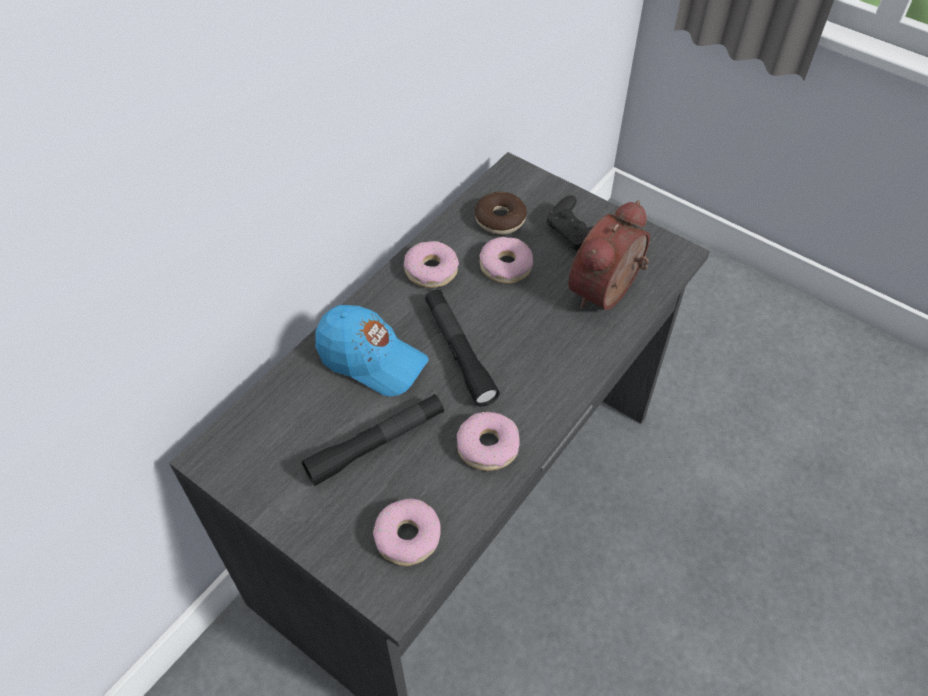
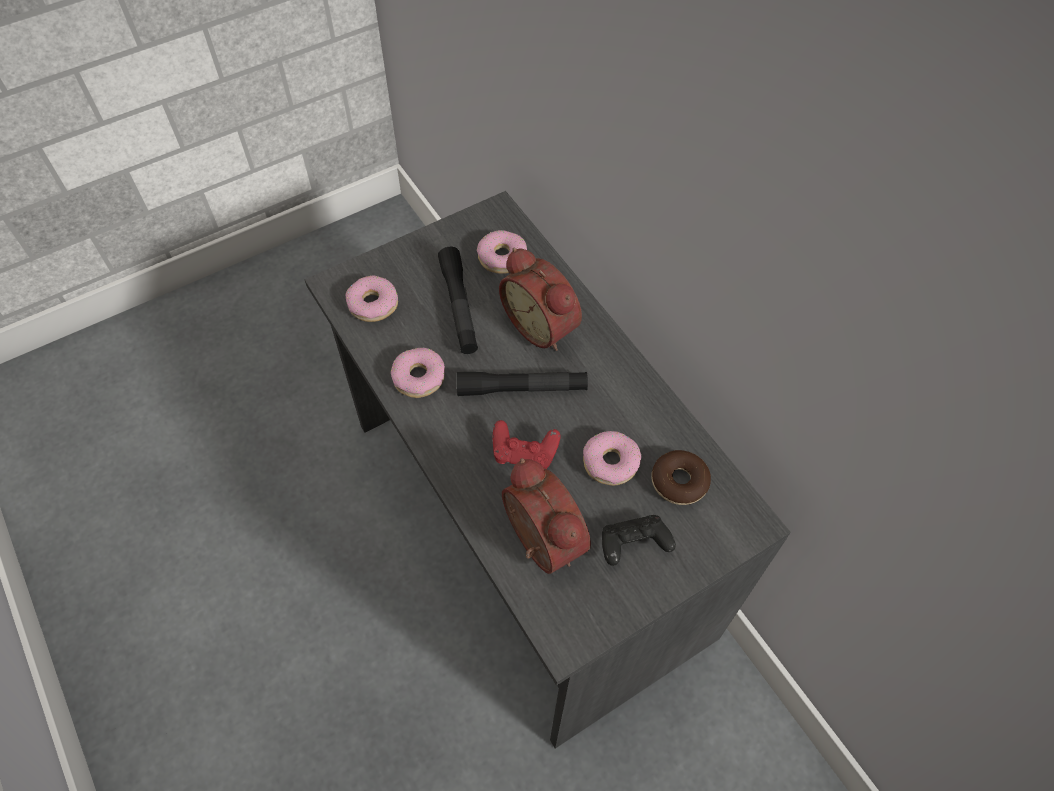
camera: 110 degrees right, 5 degrees up
(371, 359) = (542, 325): blue cap -> alarm clock
(431, 270) = (628, 398): donut -> donut (502, 257)
(529, 328) = (524, 453): none -> red game controller

